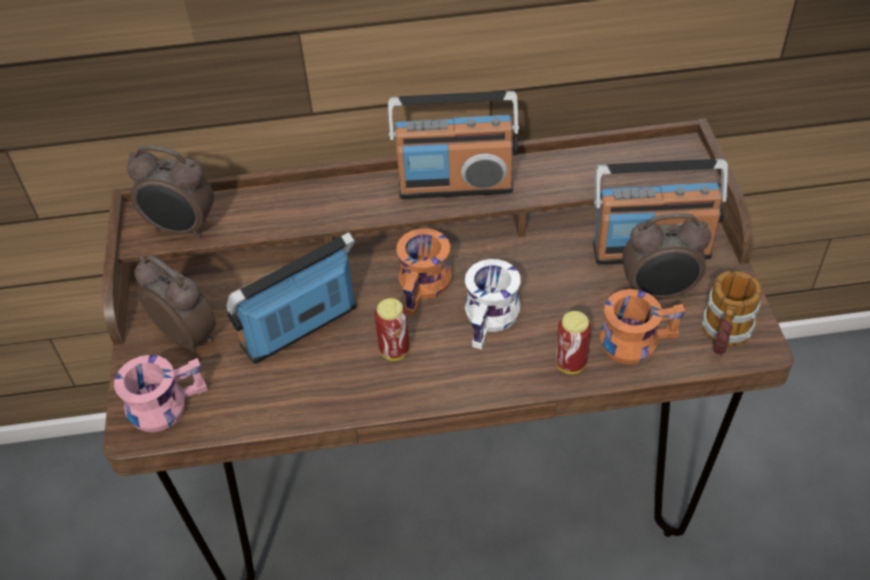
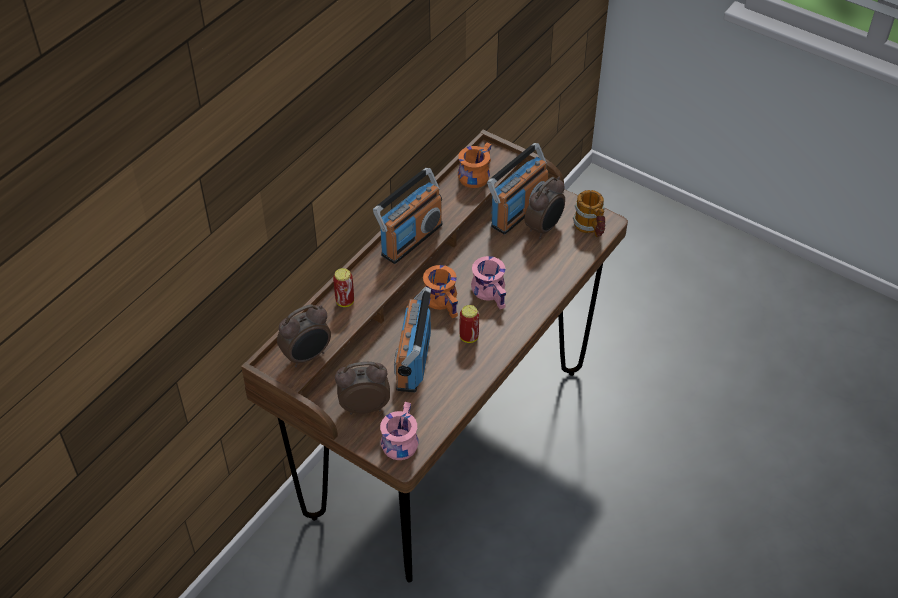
camera: 50 degrees left, 0 degrees up
(493, 319) = (492, 291): white mug -> pink mug
(570, 364) = (547, 285): can -> can (345, 301)
(635, 338) = (559, 255): orange mug -> orange mug (474, 173)

